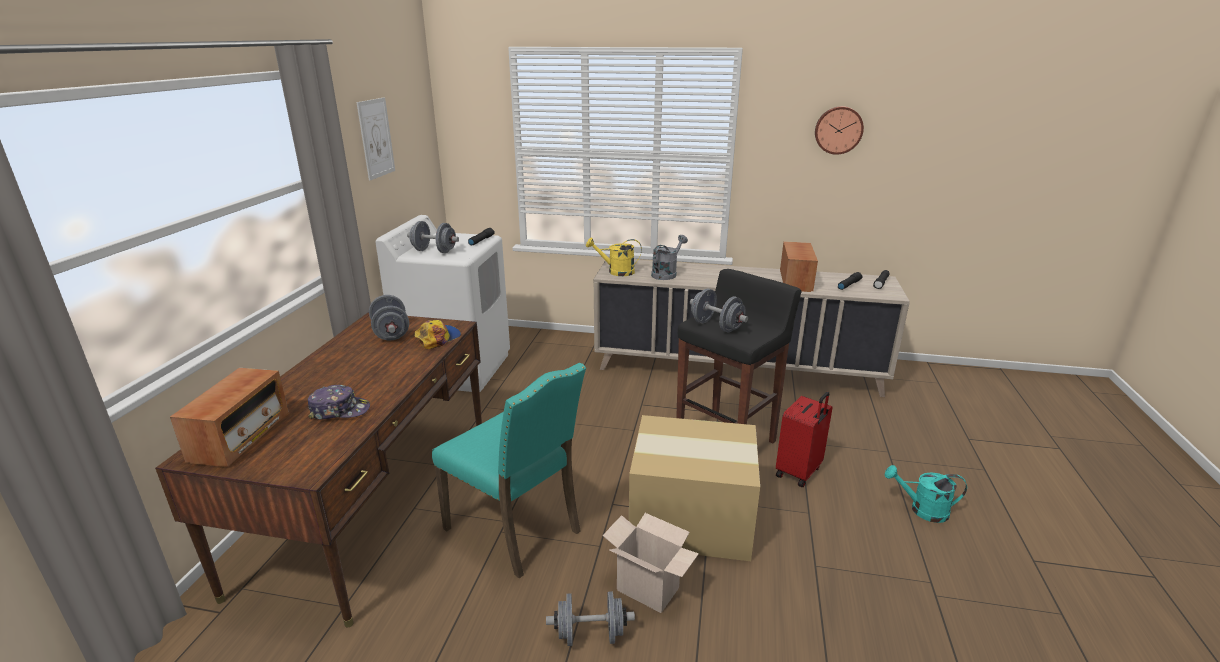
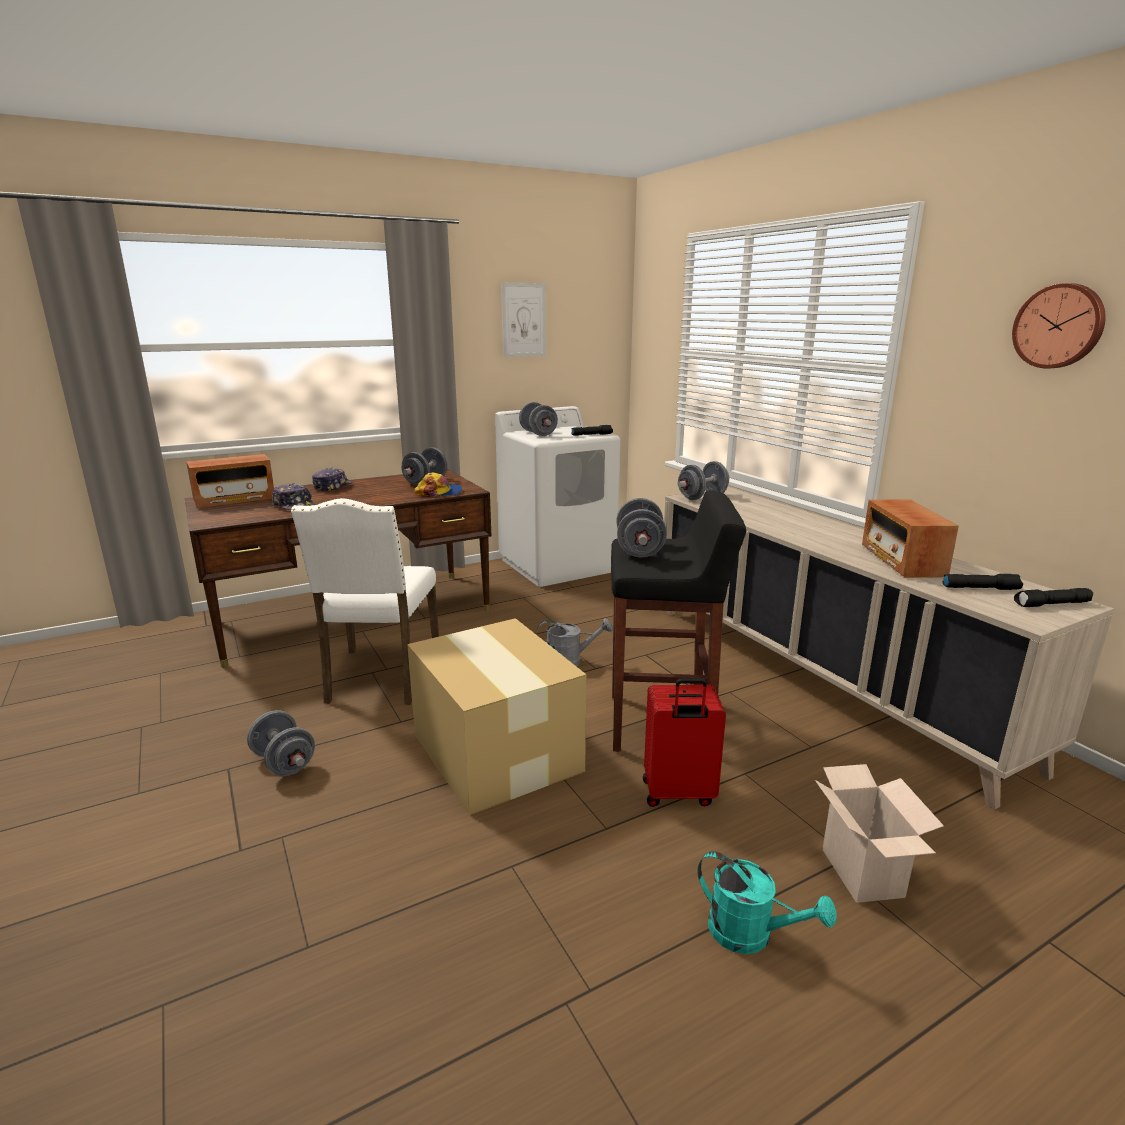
camera: 50 degrees right, 5 degrees down
(310, 375) = (332, 487): none -> cap
(516, 529) = (381, 677): turquoise chair -> white chair
(616, 272) = (702, 497): yellow watering can -> grey dumbbell
(650, 589) = (368, 770): cardboard box -> cardboard box (865, 874)
(666, 274) = (750, 511): grey watering can -> grey watering can (570, 661)
(796, 281) = (901, 561): radio -> radio turned 120 degrees clockwise
(922, 510) = (751, 934): turquoise watering can -> turquoise watering can turned 150 degrees clockwise

